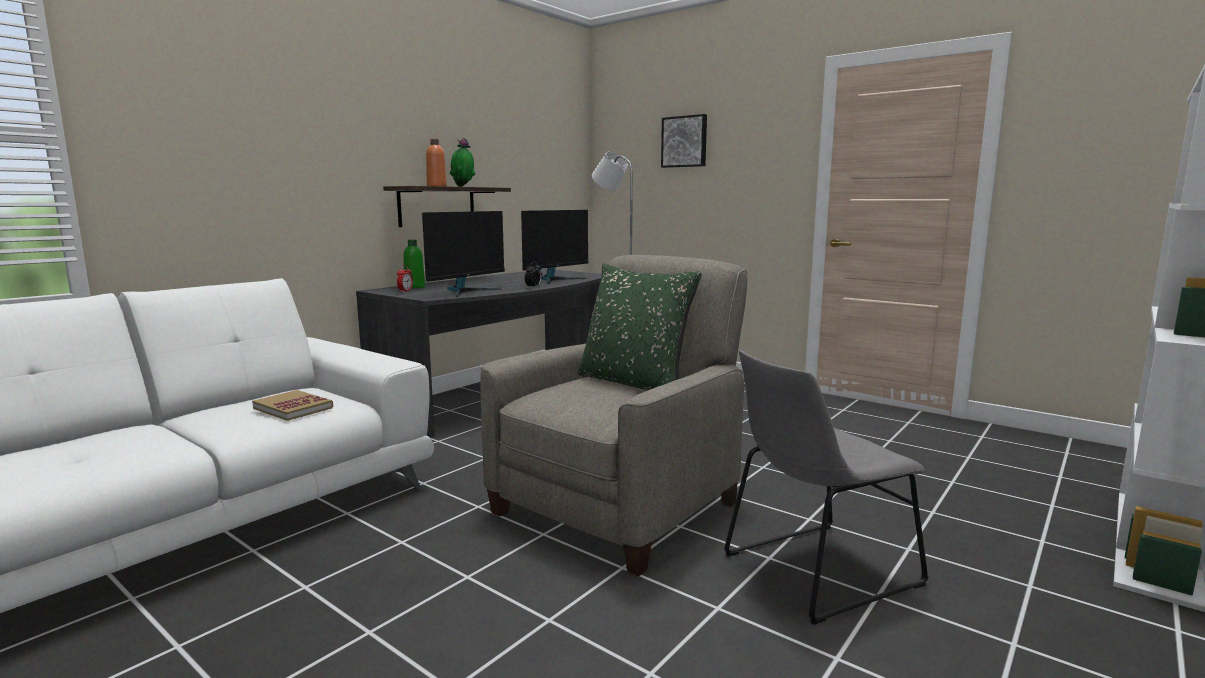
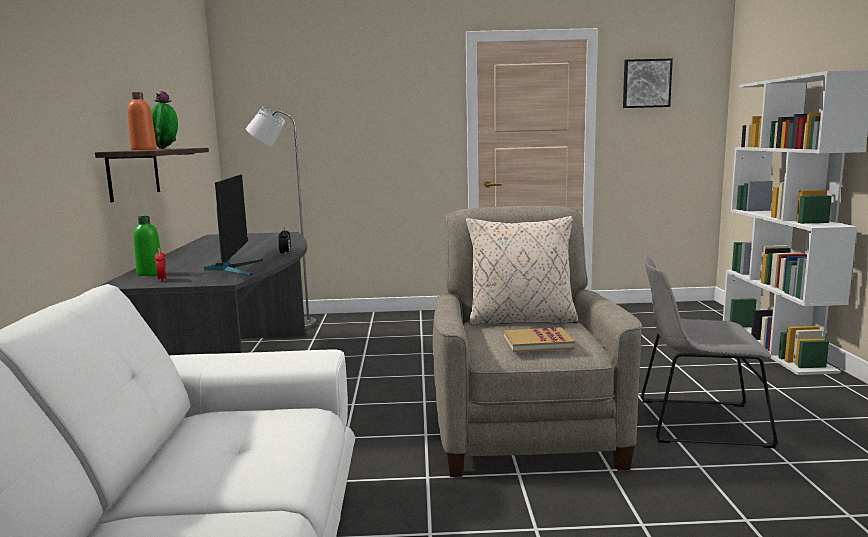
camera: 40 degrees left, 0 degrees up
(293, 408) = (267, 435): book -> book (537, 343)
(555, 280) = (272, 244): monitor -> none
(634, 383) = (521, 320): green pillow -> beige pillow
(684, 141) = (334, 97): picture -> picture (646, 83)
(814, 571) = (696, 422): grey chair -> grey chair turned 75 degrees clockwise

